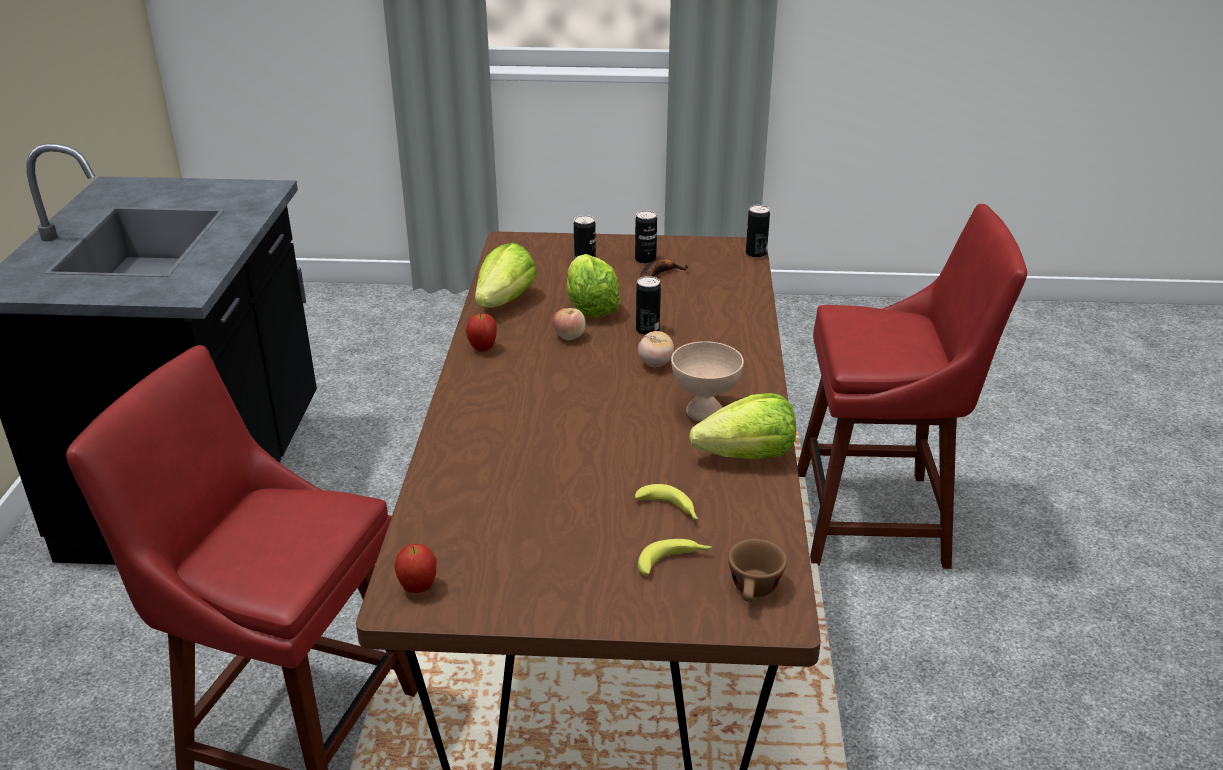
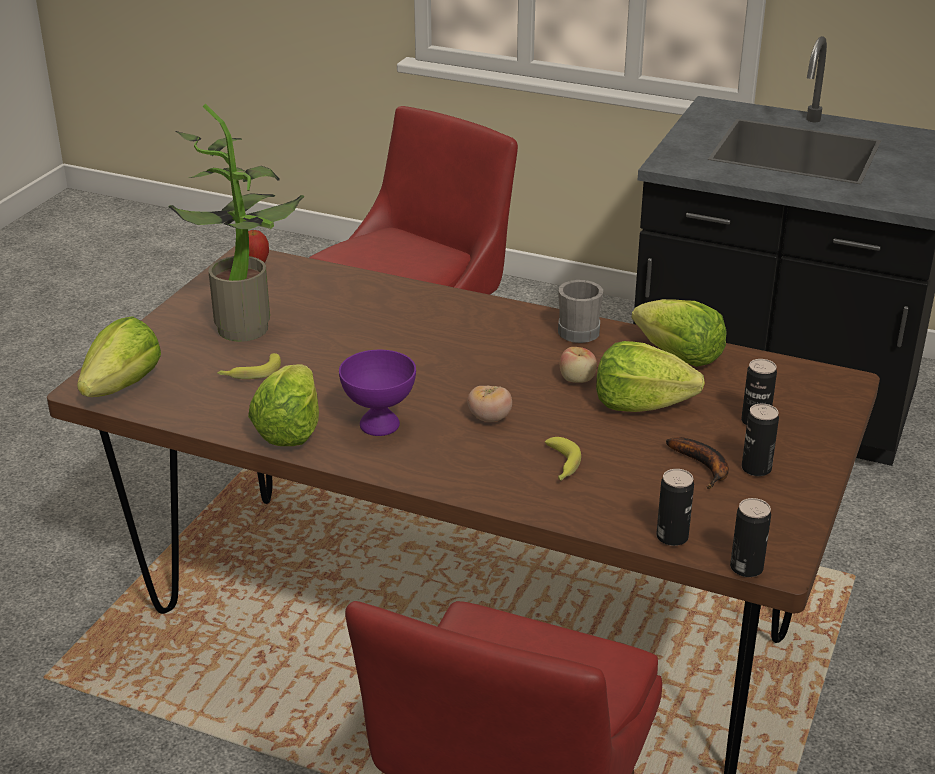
camera: 110 degrees right, 0 degrees up
(482, 348) = (577, 330): apple -> grey mug
(573, 543) = (249, 325): none -> potted plant
(647, 330) = (565, 429): can -> can (672, 537)
(674, 561) = (188, 361): banana -> banana (561, 466)
(704, 411) = (381, 425): beige bowl -> purple bowl
(754, 591) = (123, 386): brown cup -> lettuce

